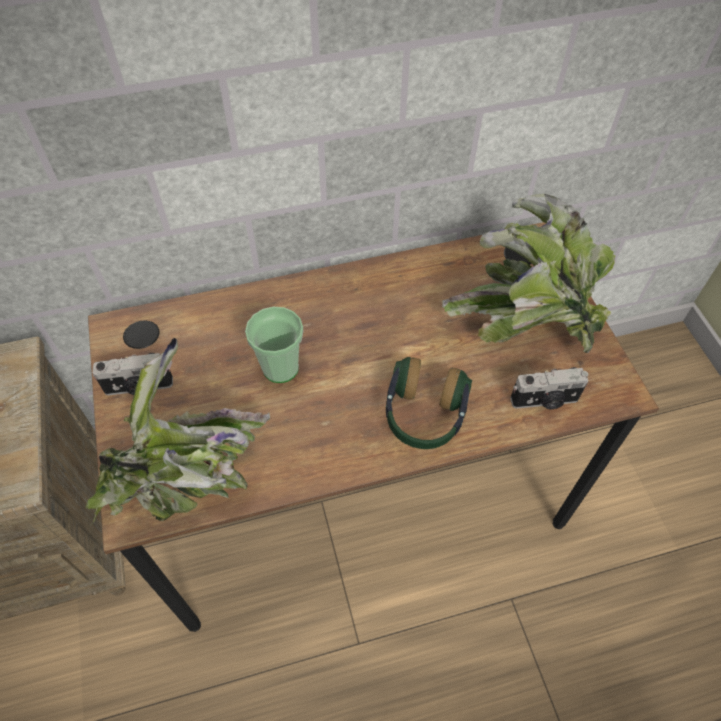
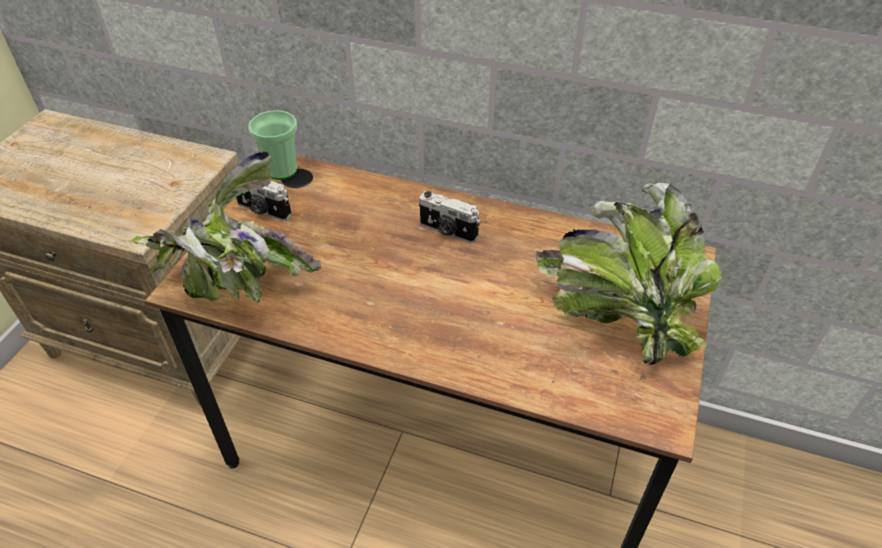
camera: 35 degrees right, 10 degrees down
(280, 368) = (373, 247): cup -> cup (281, 170)
(424, 415) = (454, 340): headphones -> none
(545, 401) = (576, 388): camera -> camera (447, 231)

